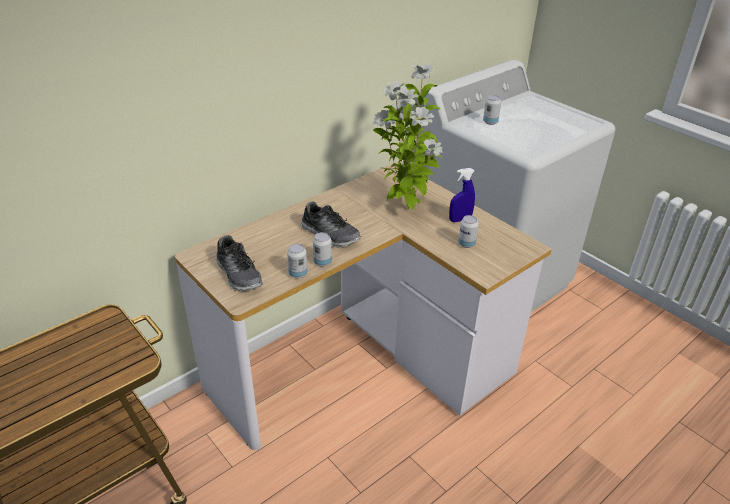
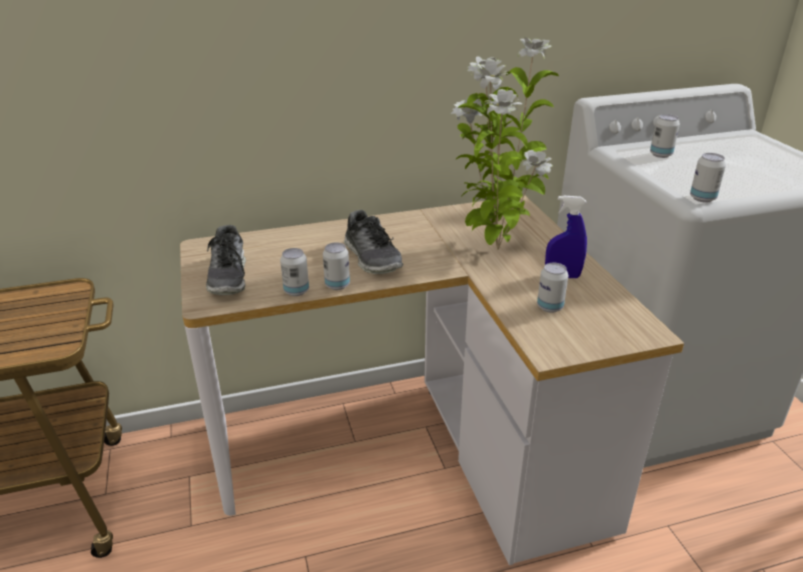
camera: 25 degrees right, 5 degrees down
(534, 153) = (702, 198): none -> can

